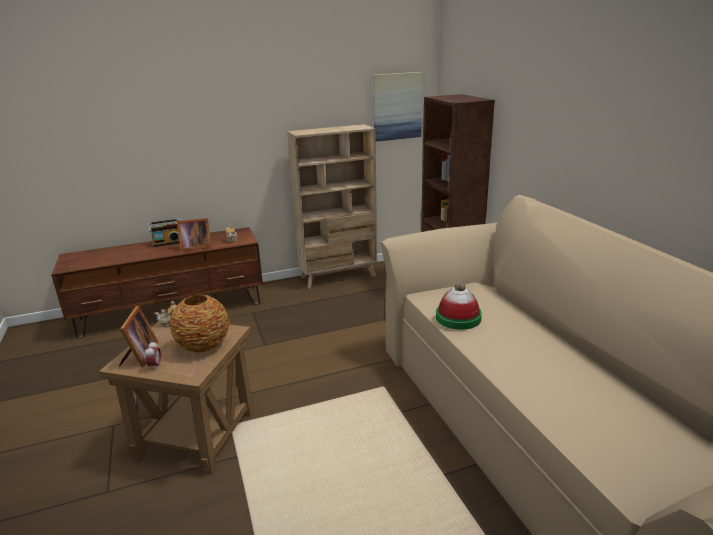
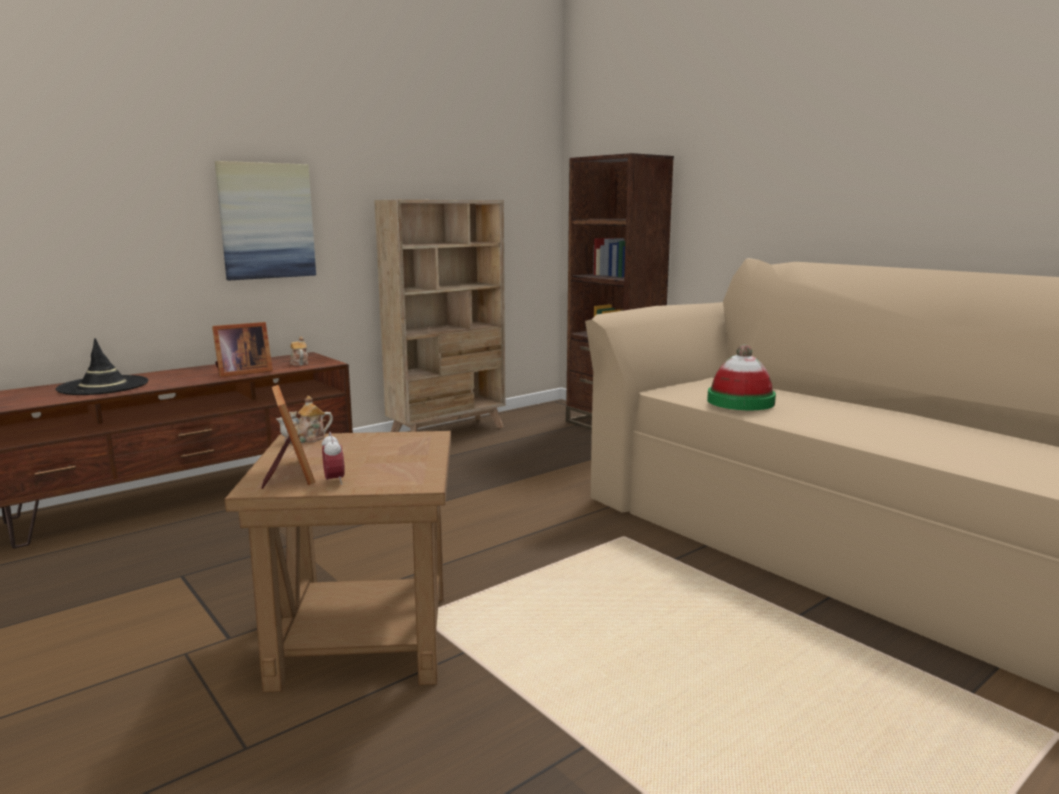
camera: 20 degrees left, 10 degrees down
(121, 253) = (103, 386): none -> black hat
(167, 243) = (184, 372): radio -> none
(203, 346) = (395, 454): vase -> none
(397, 106) = (516, 181): picture -> picture (266, 221)

